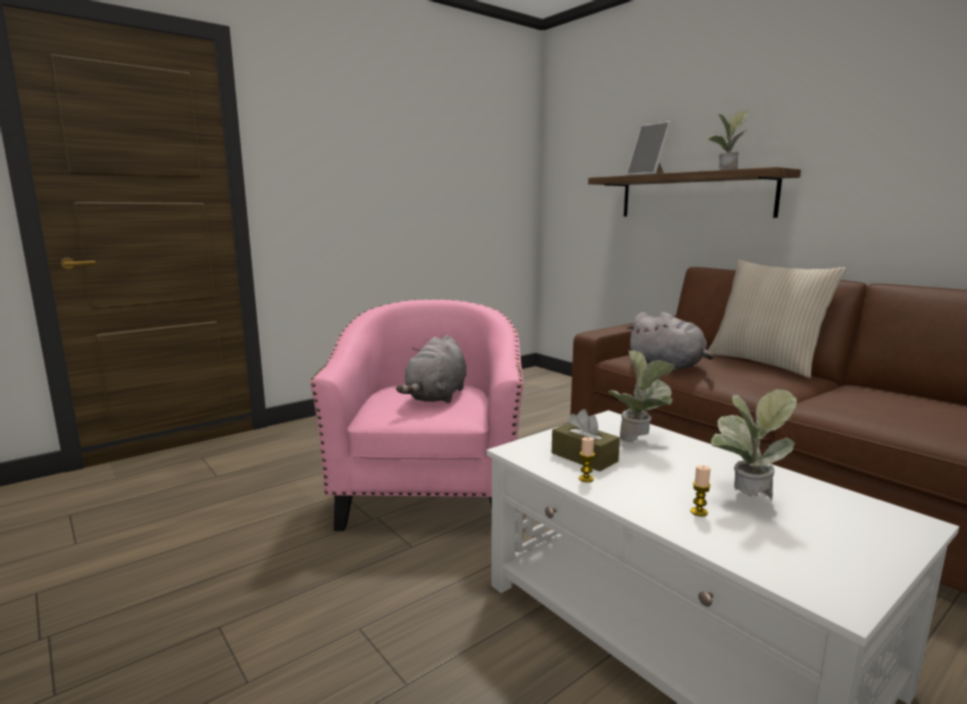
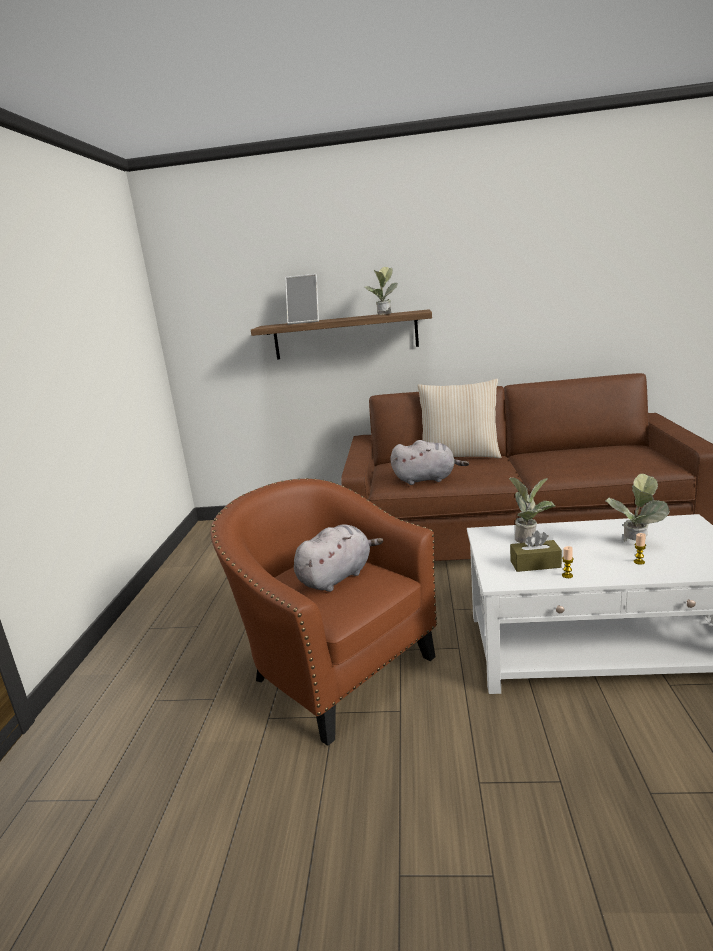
camera: 45 degrees left, 5 degrees up
(430, 494) = (334, 668): pink armchair -> brown armchair
(436, 397) = (337, 577): grey plush toy -> grey plush toy turned 105 degrees counterclockwise

